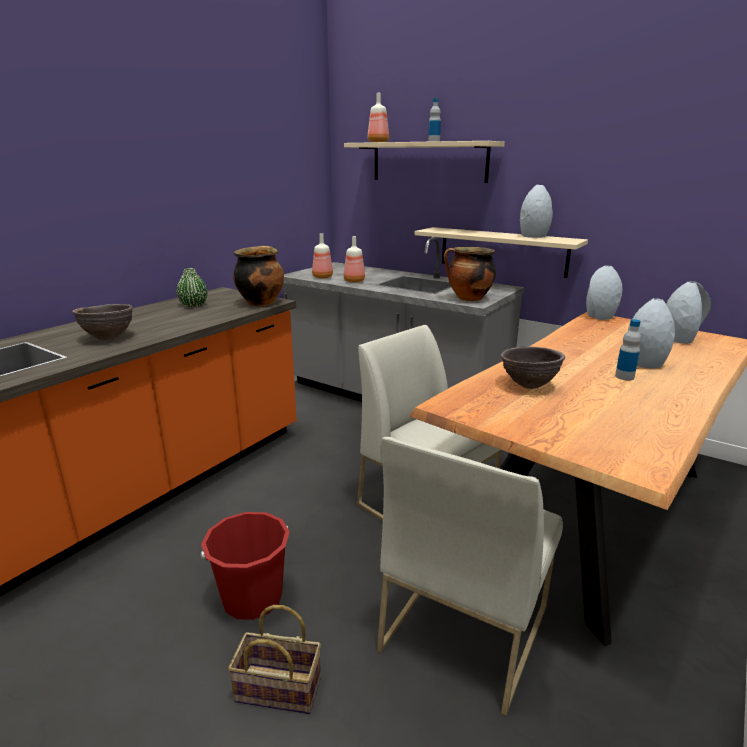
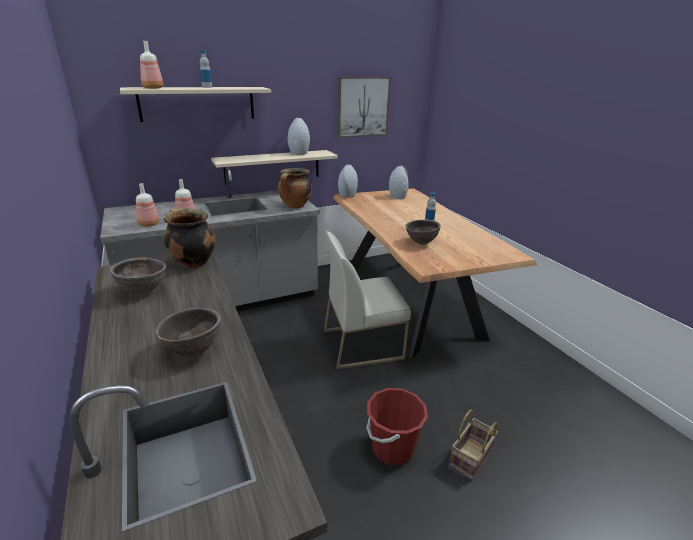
camera: 60 degrees left, 5 degrees up
(193, 305) = (143, 291): green vase -> brown bowl
(464, 627) = (460, 373): white chair -> none
(643, 363) = (417, 213): grey vase -> none
(668, 174) = (362, 107): none -> picture

